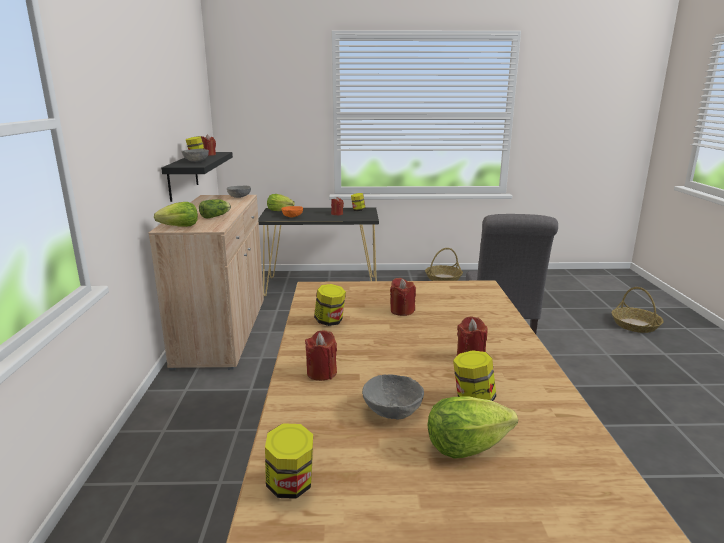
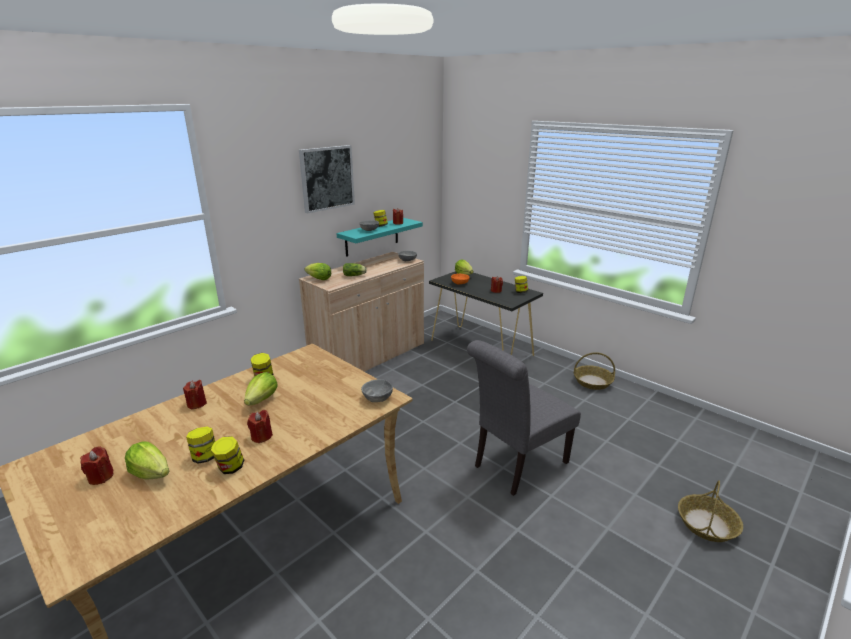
camera: 45 degrees right, 5 degrees up
(147, 86) = (327, 178): none -> picture
(183, 175) = (372, 237): black shelf -> turquoise shelf
(290, 486) = (88, 443): jar -> jar (230, 468)
(384, 335) = (262, 400): none -> lettuce
(392, 411) = (172, 439): grey bowl -> grey bowl (377, 398)
(402, 311) = (306, 390): red candle -> red candle (101, 477)

